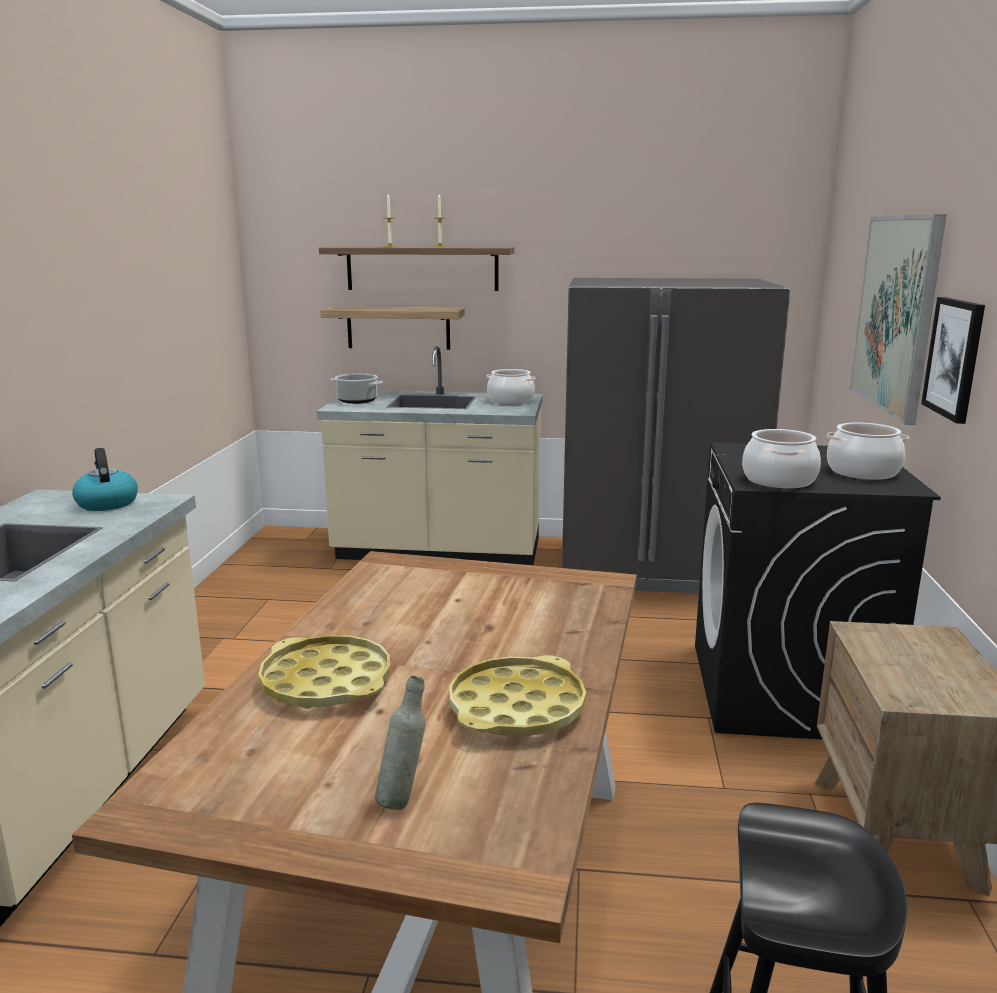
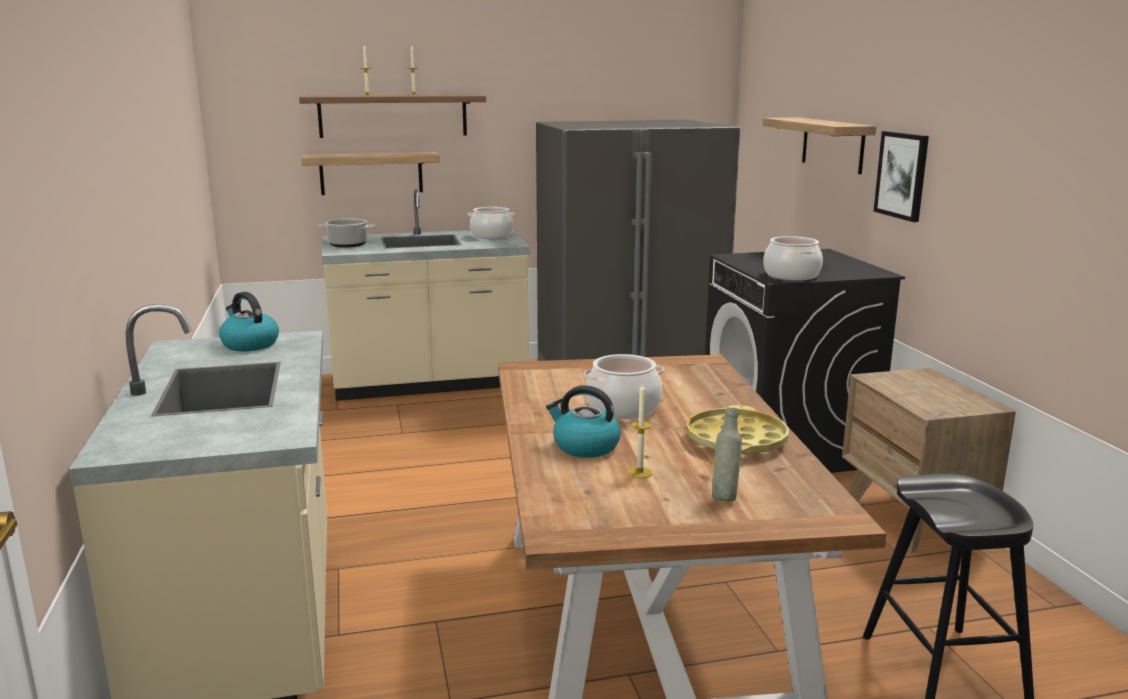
camera: 20 degrees left, 0 degrees up
(326, 682) = (585, 446): yellow tray -> kettle
(344, 735) = (639, 472): none -> candle
(863, 472) = (839, 265): cooking pot -> cooking pot (623, 408)
(896, 313) = (832, 144): picture -> shelf

